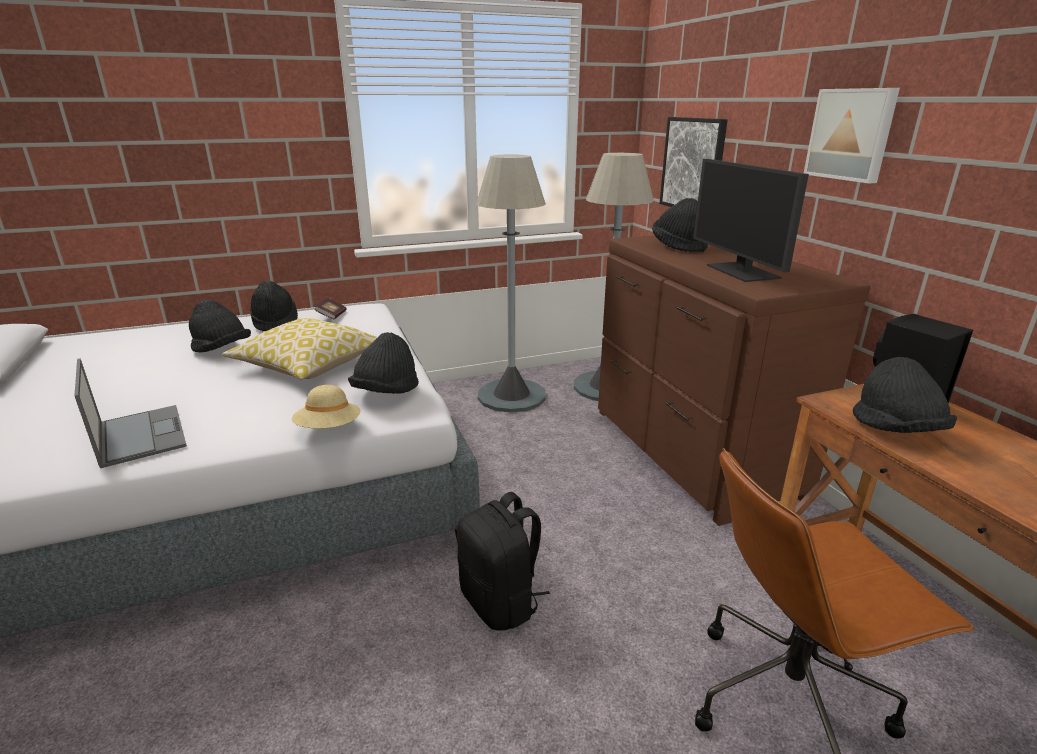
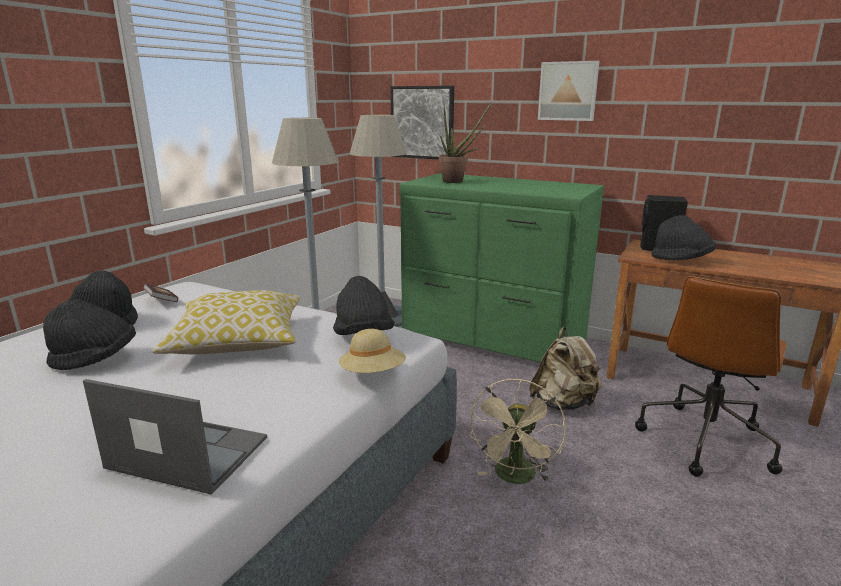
camera: 40 degrees left, 5 degrees down
(501, 602) = (515, 478): black backpack -> beige fan
(663, 558) = (563, 404): none -> beige backpack
(679, 246) = (457, 181): black hat -> potted plant
(690, 452) = (492, 339): brown dresser -> green dresser
(742, 272) = (533, 188): monitor -> none

